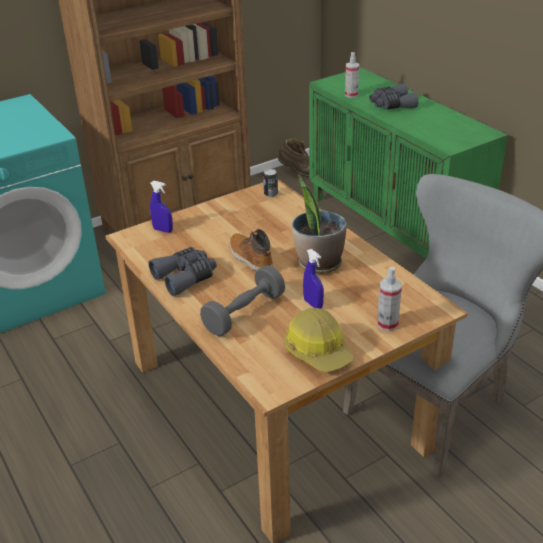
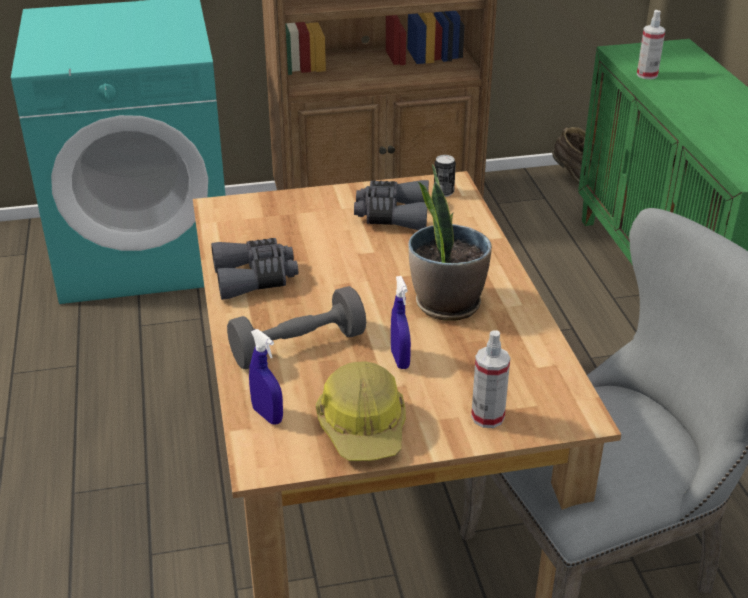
camera: 20 degrees right, 0 degrees up
(163, 230) = (268, 209): blue spray bottle -> blue spray bottle (267, 415)
(250, 258) = (356, 274): boot -> none
(391, 105) = (699, 100): grey binoculars -> grey binoculars (392, 215)

